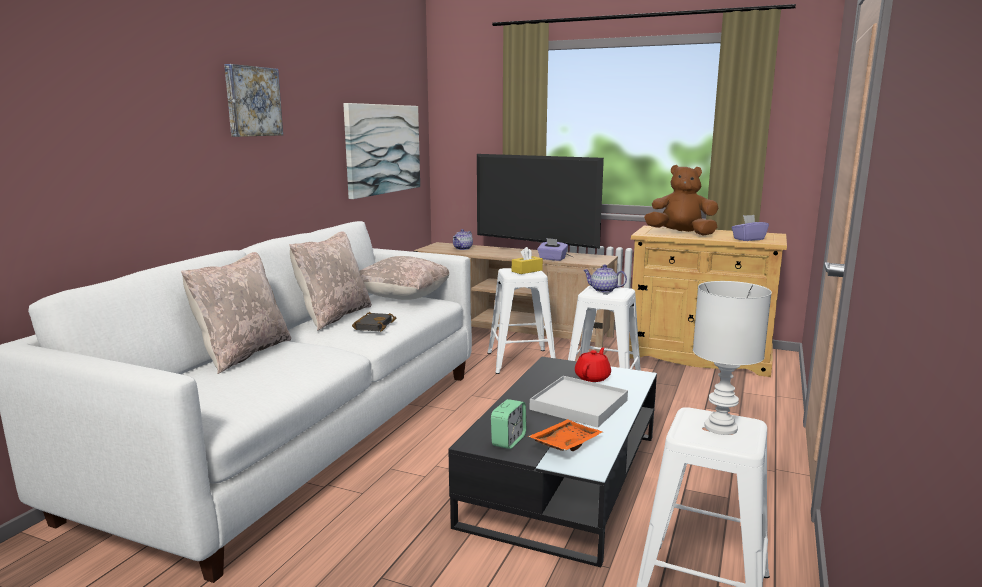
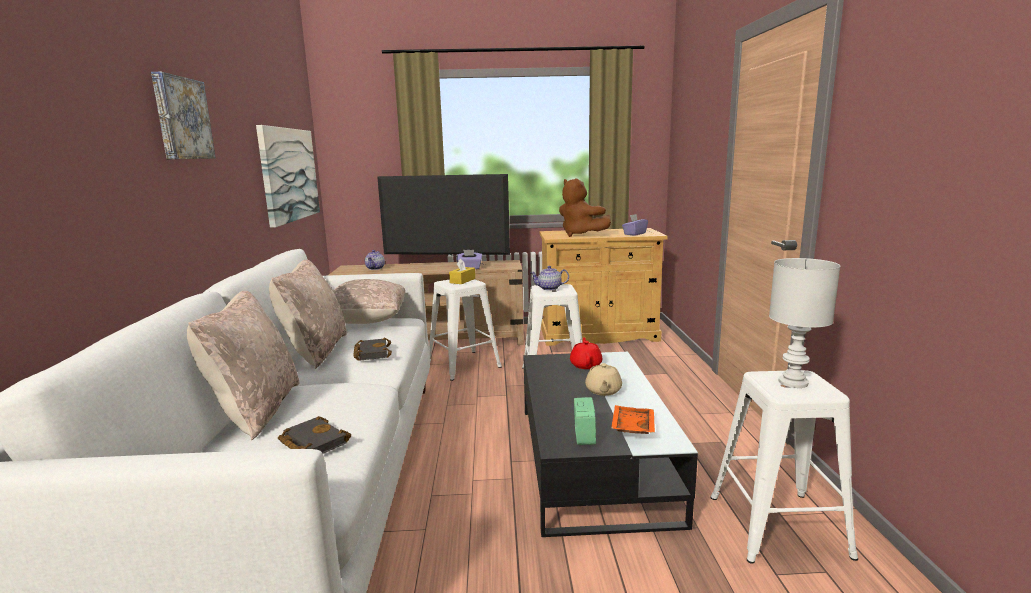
camera: 25 degrees left, 0 degrees up
(251, 384) = (312, 443): none -> black book
(579, 405) = (603, 391): white tray -> beige teapot
(681, 234) = (580, 235): brown plush toy -> brown plush toy turned 120 degrees counterclockwise

